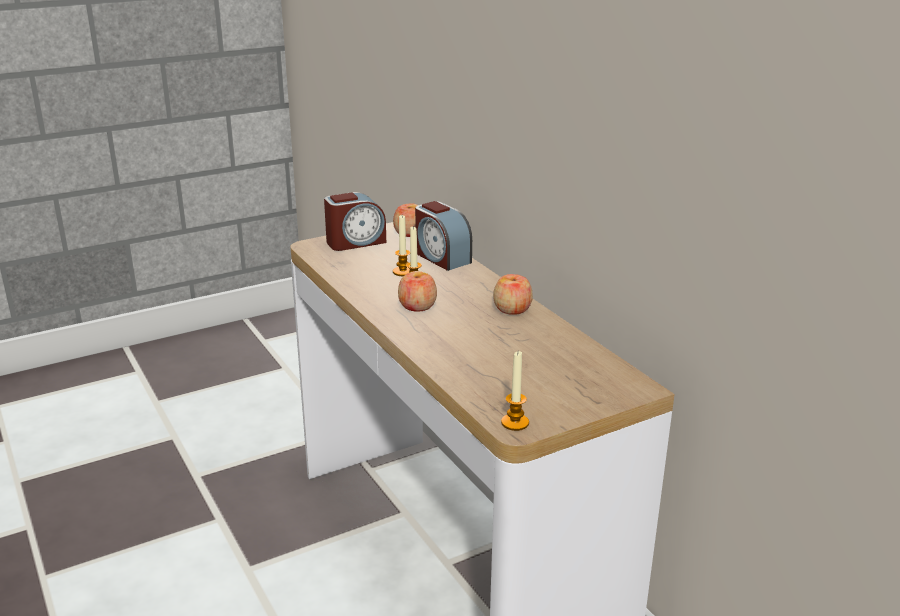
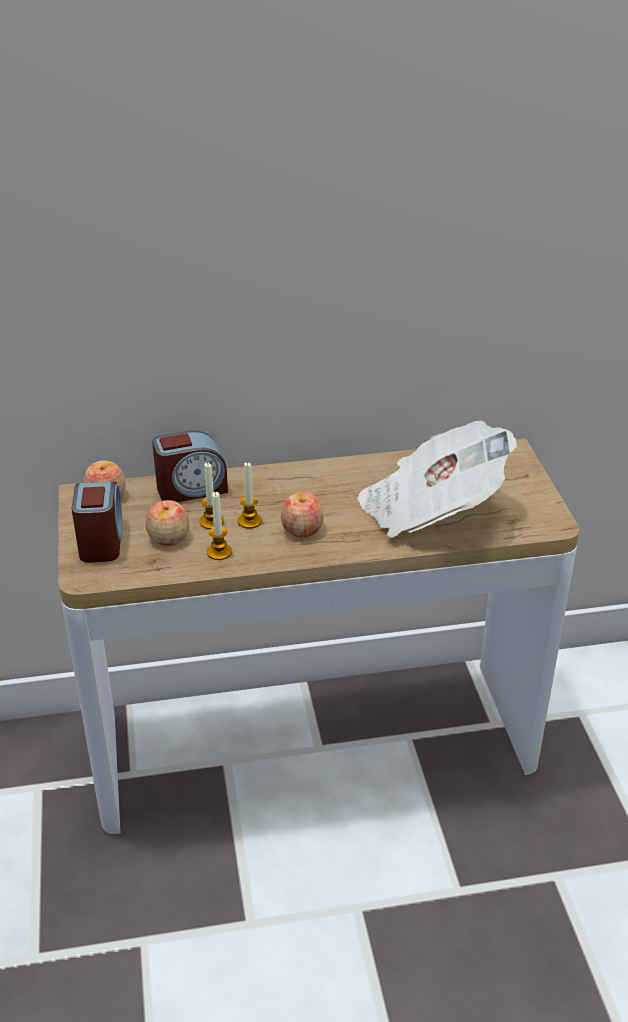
camera: 70 degrees left, 10 degrees up
(490, 357) = (431, 510): none -> newspaper
(512, 309) = (341, 475): apple -> apple (168, 537)
(515, 423) = (546, 523): candle -> candle (219, 552)

